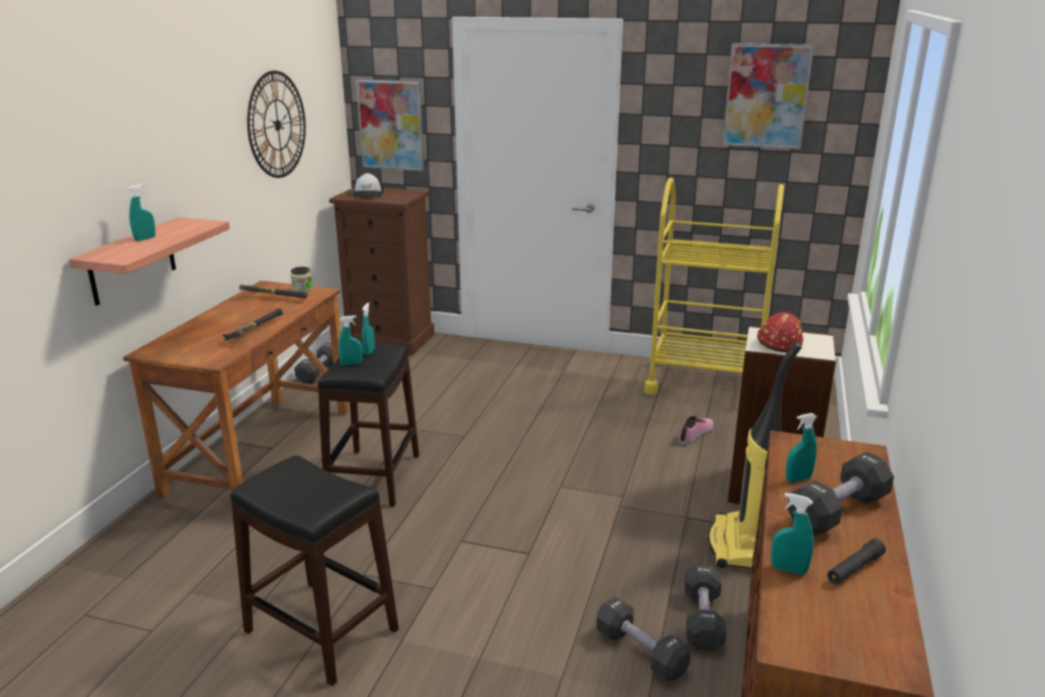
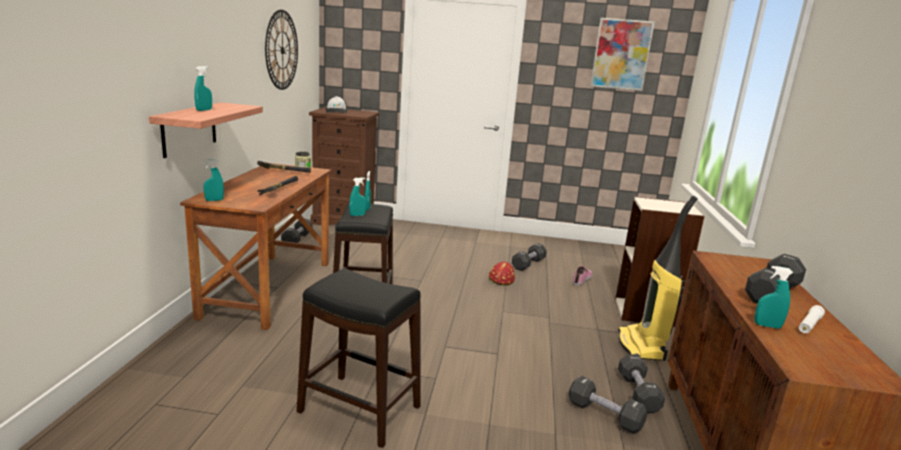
camera: 10 degrees left, 5 degrees down
(391, 125) = (354, 64): picture -> none
(625, 408) = (528, 264): none -> black dumbbell
(705, 383) = (575, 250): yellow cart -> none
(779, 342) = (660, 205): red hard hat -> red hard hat (501, 279)
(798, 479) = (732, 276): turquoise spray bottle -> turquoise spray bottle (214, 200)
(854, 568) = (809, 325): black flashlight -> white flashlight

